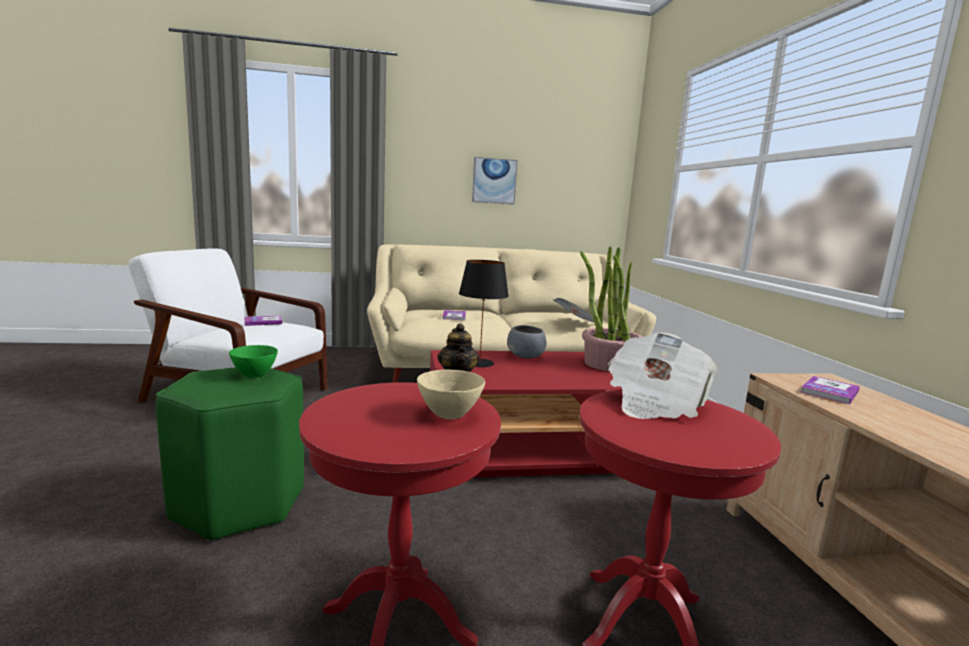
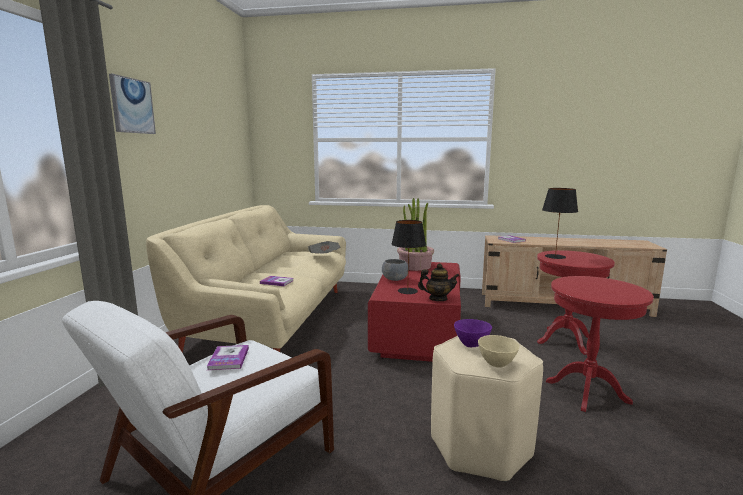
camera: 70 degrees left, 0 degrees up
(241, 503) = (479, 446): green stool -> beige stool
(255, 375) = (471, 344): green bowl -> purple bowl
(449, 415) = (595, 282): beige bowl -> beige bowl (497, 364)
(494, 181) = (187, 153): picture -> picture (132, 106)
(654, 402) = (555, 256): newspaper -> black table lamp

